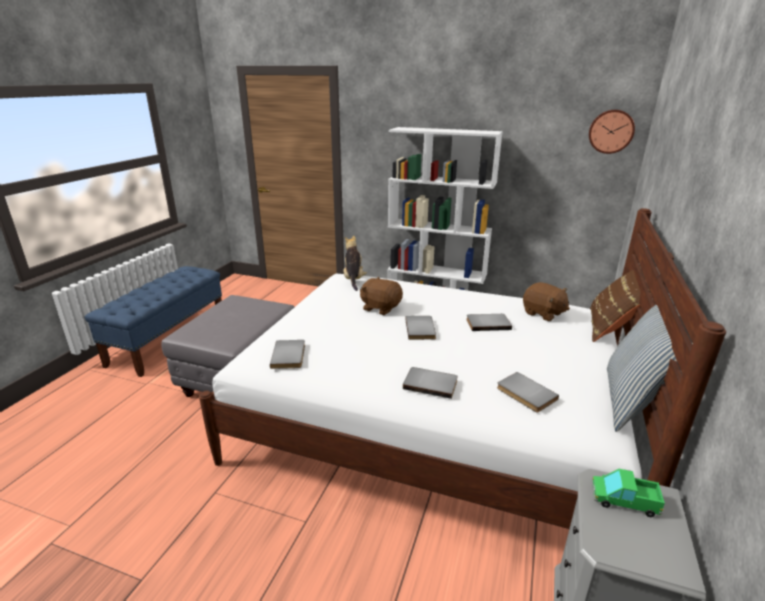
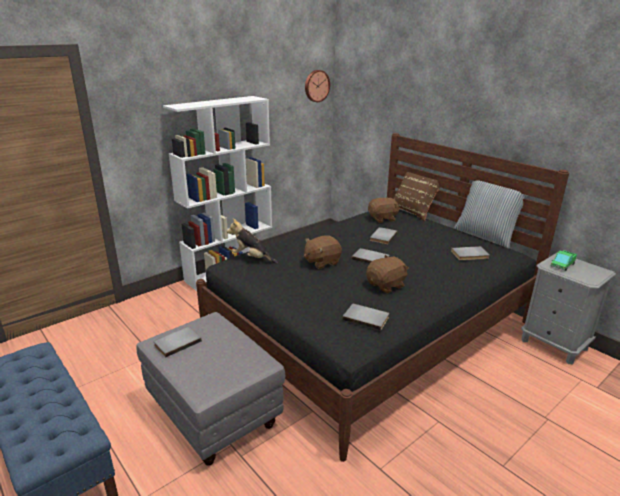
camera: 60 degrees left, 0 degrees up
(367, 351) = (386, 285): none -> brown plush toy
(430, 421) = (370, 328): white bed -> black bed
(431, 383) = (442, 276): grey book -> grey book (177, 342)

